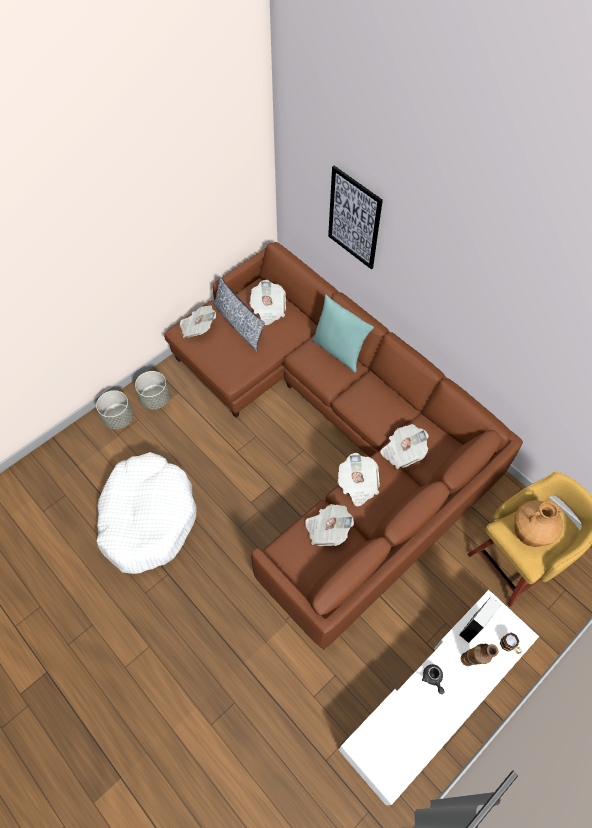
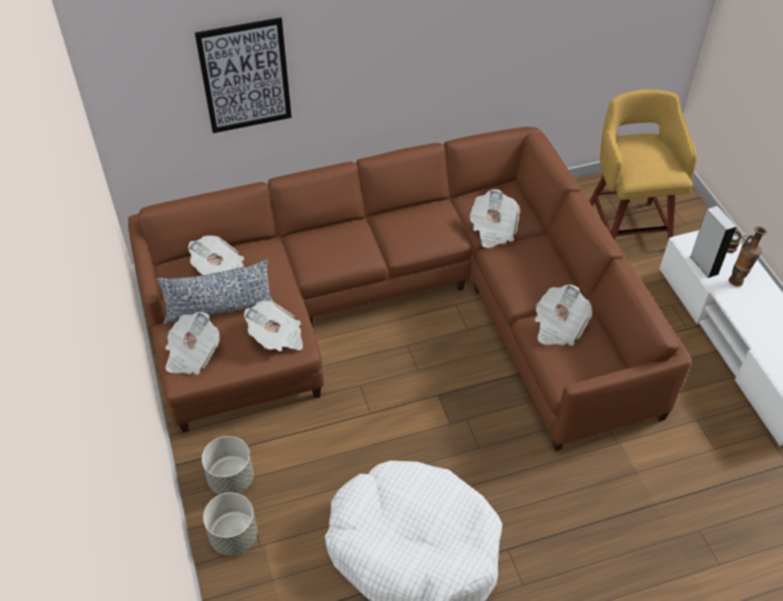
camera: 65 degrees left, 10 degrees down
(339, 351) = (327, 230): turquoise pillow -> none
(358, 485) = (516, 279): newspaper -> newspaper (277, 337)
(433, 679) = (747, 315): grey teapot -> none
(528, 534) = (646, 163): brown vase -> none

